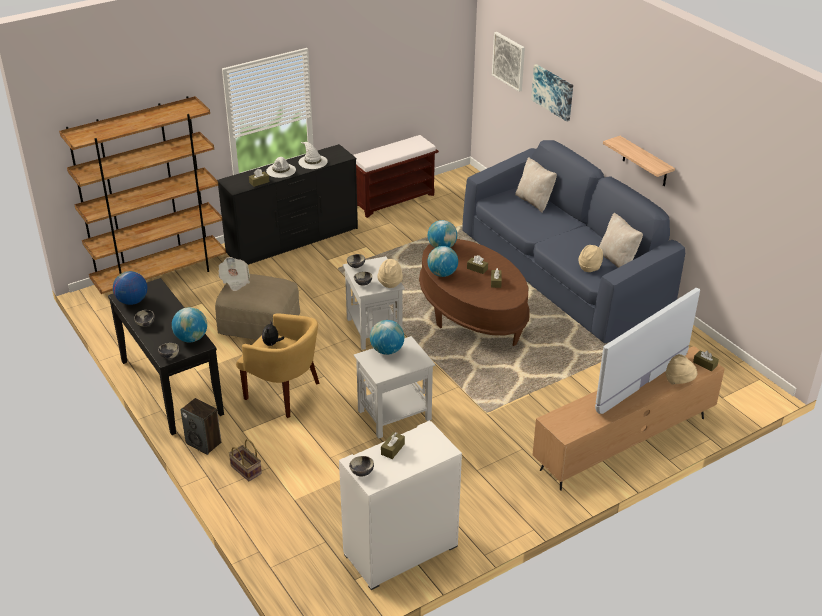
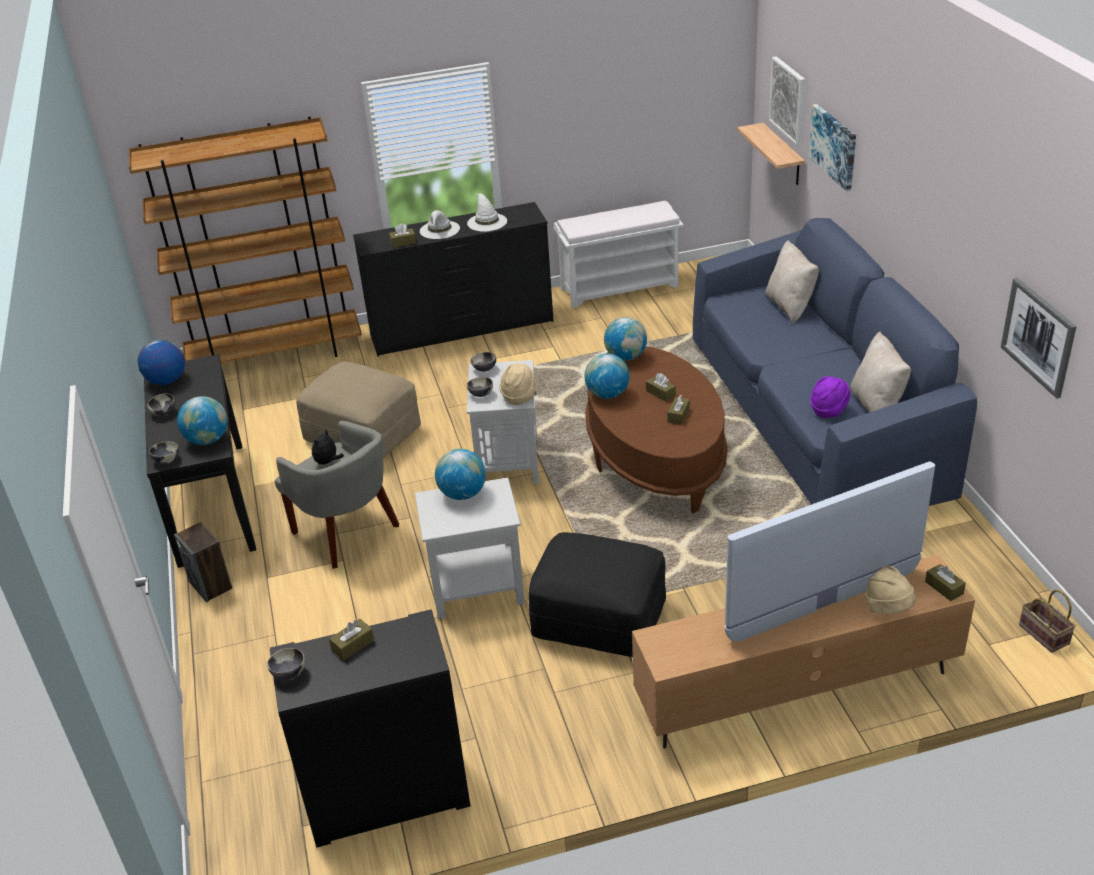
camera: 20 degrees right, 0 degrees up
(235, 281) = (329, 371): newspaper -> none
(245, 469) = (242, 632): basket -> basket (1042, 634)
(284, 393) = (347, 533): yellow armchair -> grey armchair
(393, 199) = (620, 287): brown bench -> white bench
(400, 551) = (386, 795): white cabinet -> black cabinet
(483, 421) = (598, 619): none -> black ottoman
(589, 267) = (829, 410): beige hat -> purple hat
(645, 162) = (936, 258): shelf -> shelf (782, 155)
(728, 206) = (1038, 336): none -> picture

